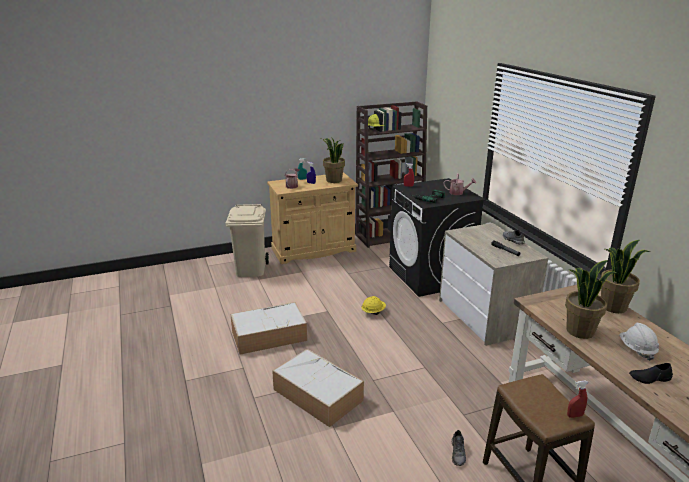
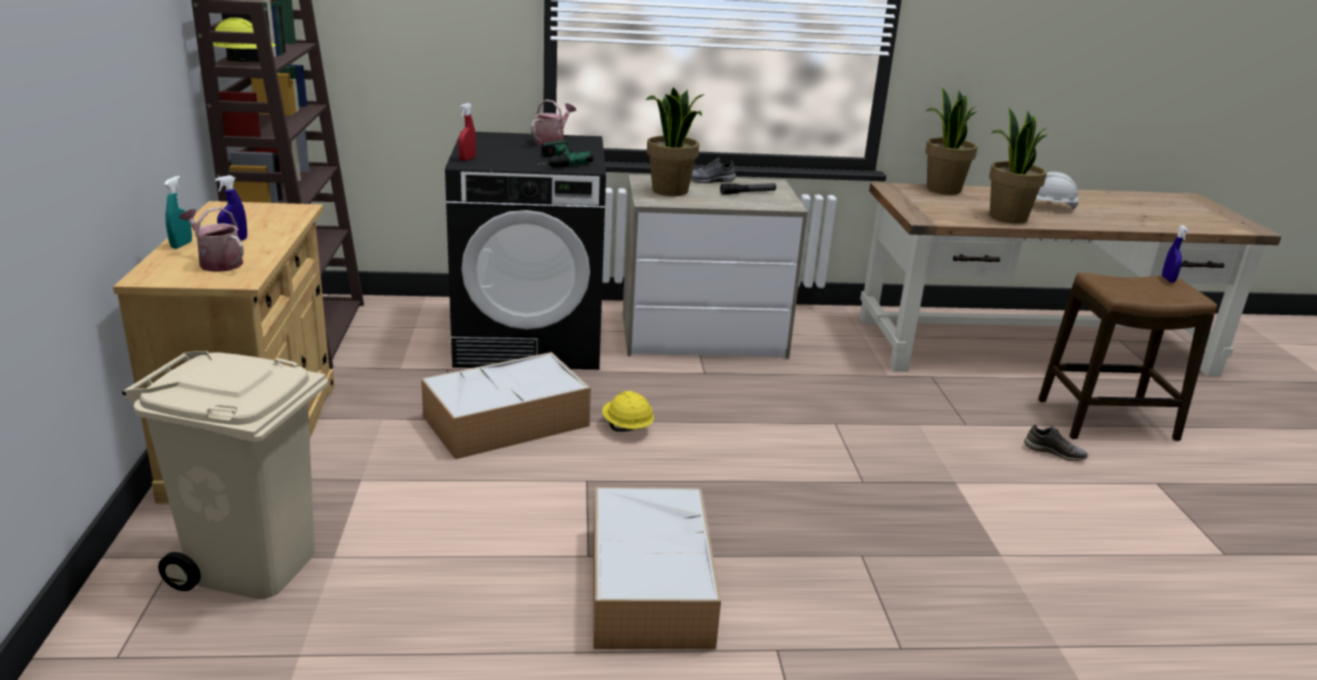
camera: 75 degrees left, 0 degrees up
(316, 394) = (899, 556): storage box -> storage box (504, 422)
(333, 180) = (256, 218): potted plant -> potted plant (670, 191)
(575, 415) = (1168, 279): red spray bottle -> blue spray bottle
(649, 378) = (1111, 218): black shoe -> none

